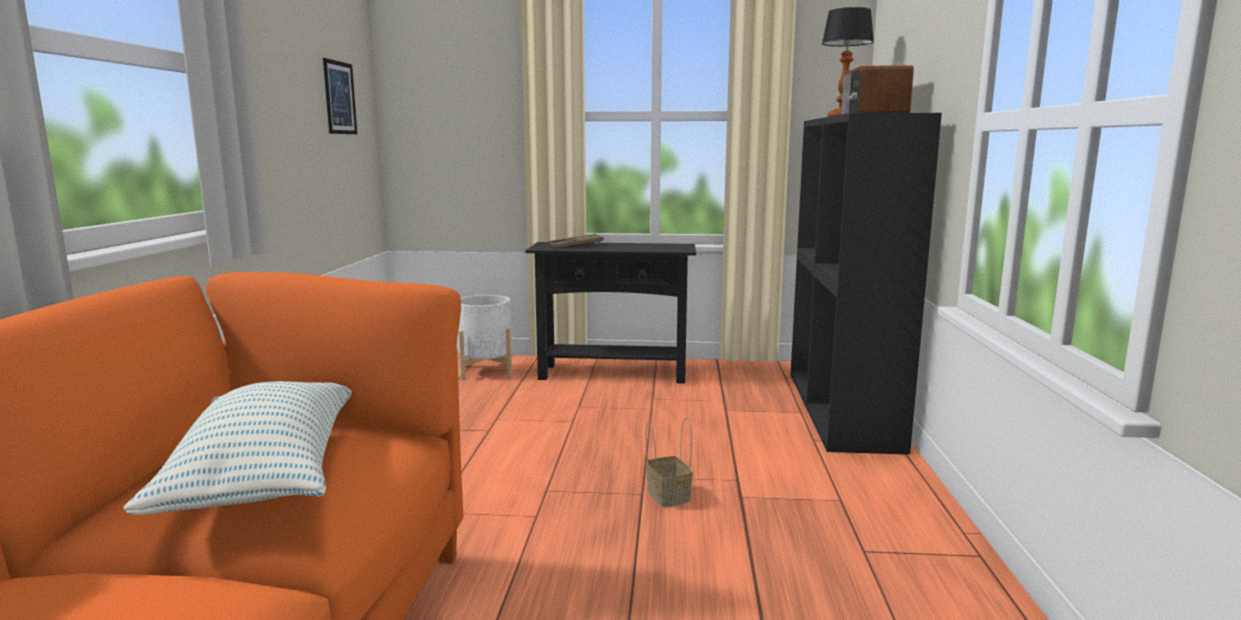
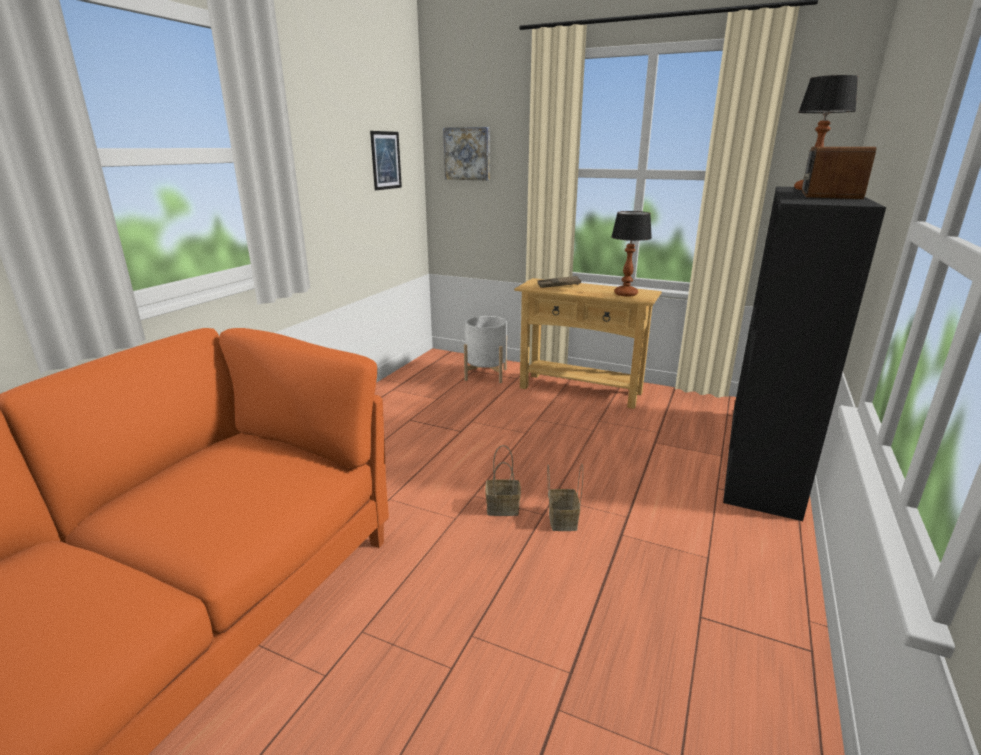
camera: 20 degrees right, 10 degrees up
(265, 477) = (216, 491): pillow -> none
(439, 96) = (467, 154): none -> picture
(591, 495) = (503, 507): none -> basket
(613, 374) = (580, 390): black console table -> beige console table
(659, 247) = (625, 294): none -> table lamp

